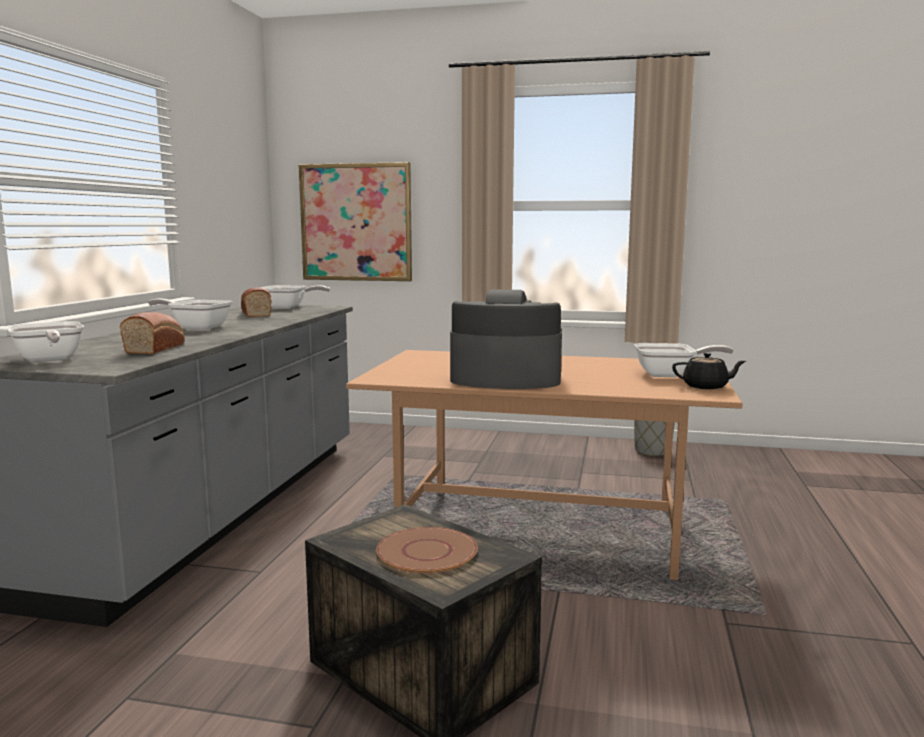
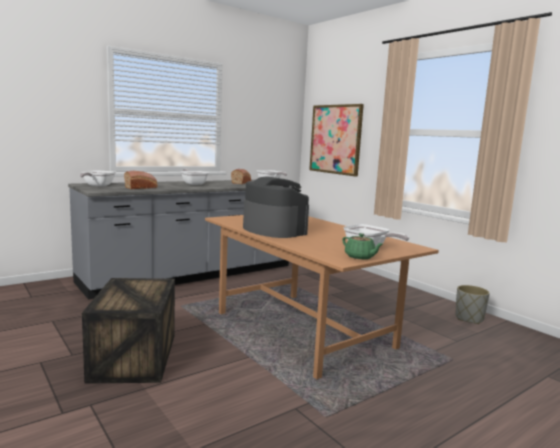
camera: 40 degrees right, 0 degrees up
(426, 552) = (130, 295): brown plate -> none
(706, 387) = (360, 257): black teapot -> green teapot

